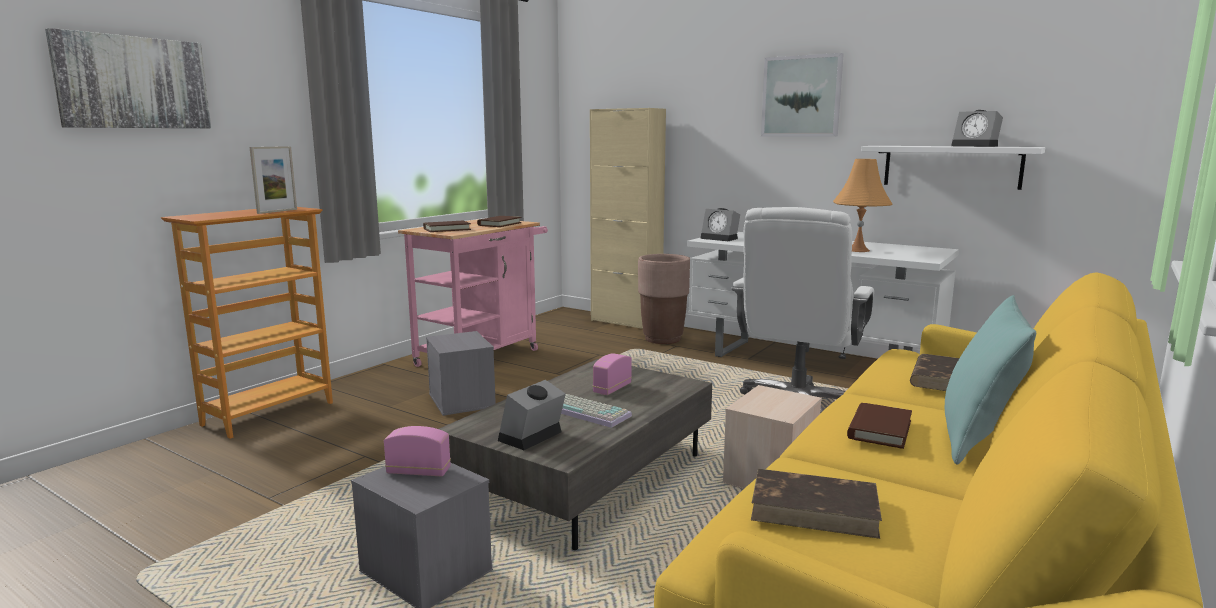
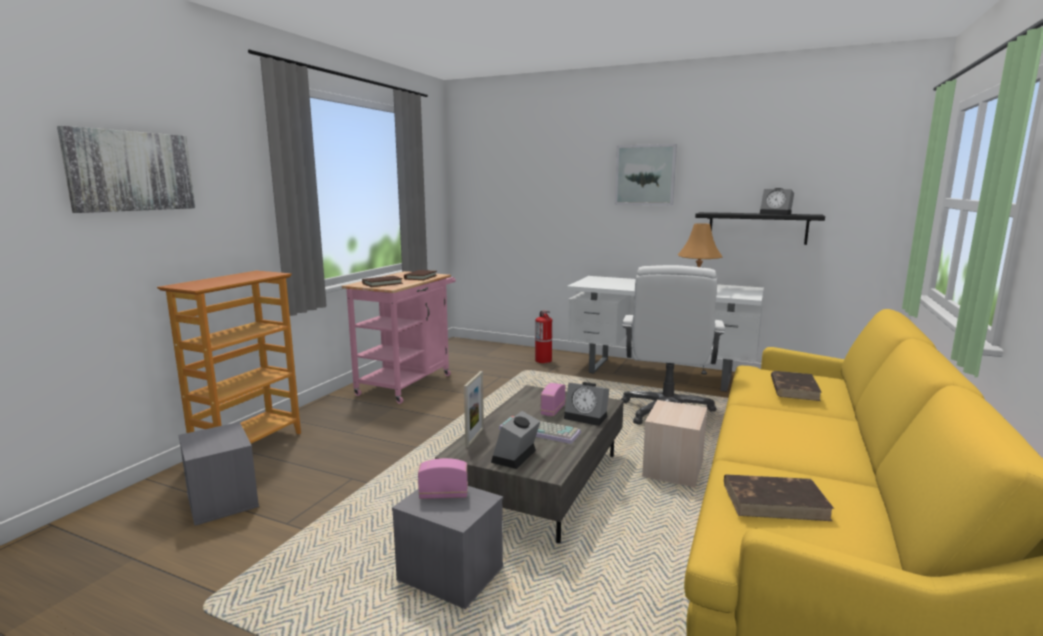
camera: 10 degrees left, 0 degrees up
(277, 211) = (256, 277): picture frame -> picture frame (474, 437)
(463, 400) = (410, 423): grey storage box -> grey storage box (223, 500)
(626, 322) = (508, 347): beige cabinet -> none
(663, 339) = (543, 360): brown planter -> fire extinguisher
(721, 238) = (590, 283): alarm clock -> alarm clock (587, 417)
(879, 429) = (779, 434): brown book -> none
(951, 166) = (757, 228): white shelf -> black shelf
(978, 440) = (846, 437): turquoise pillow -> none

